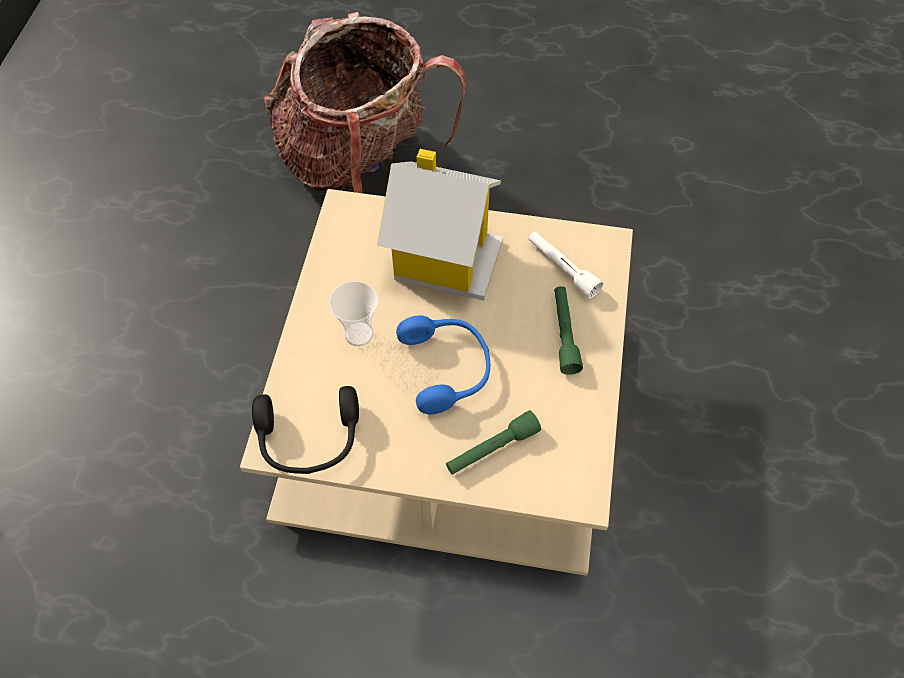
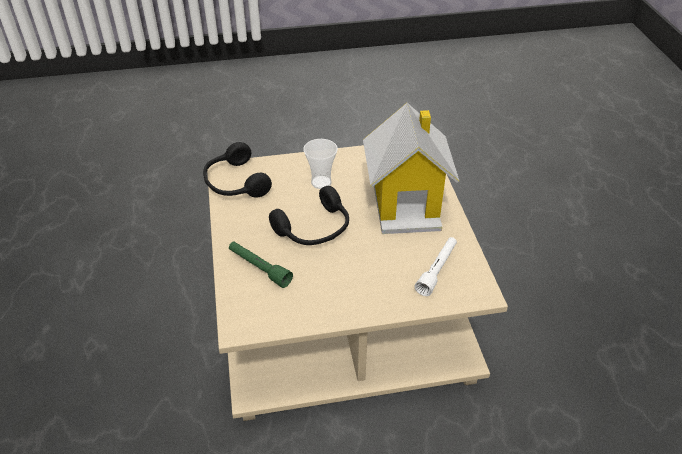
camera: 70 degrees right, 15 degrees down
(361, 163) = (525, 199): backpack -> none
(447, 368) = (315, 230): blue headphones -> black headphones
(564, 334) = (376, 285): green flashlight -> none

